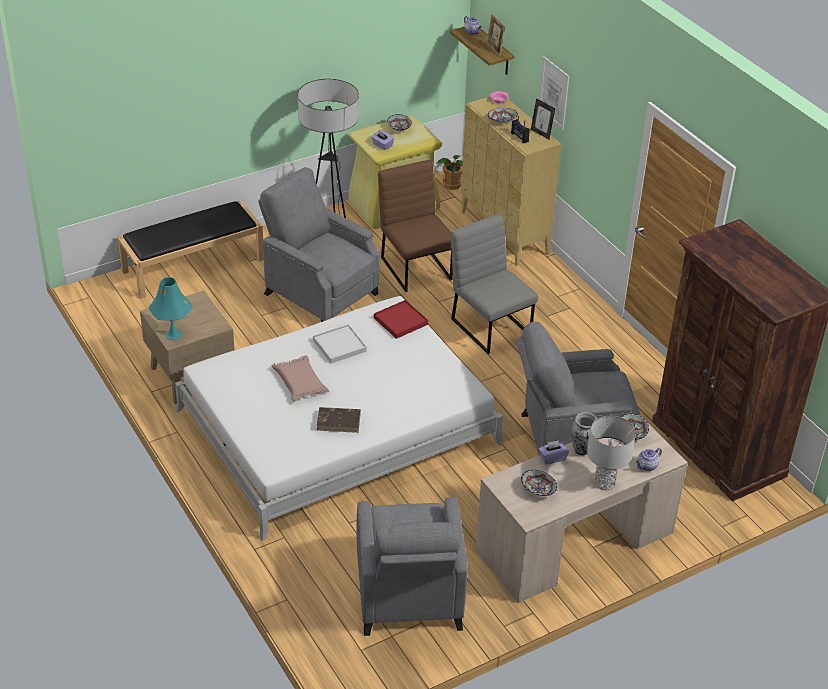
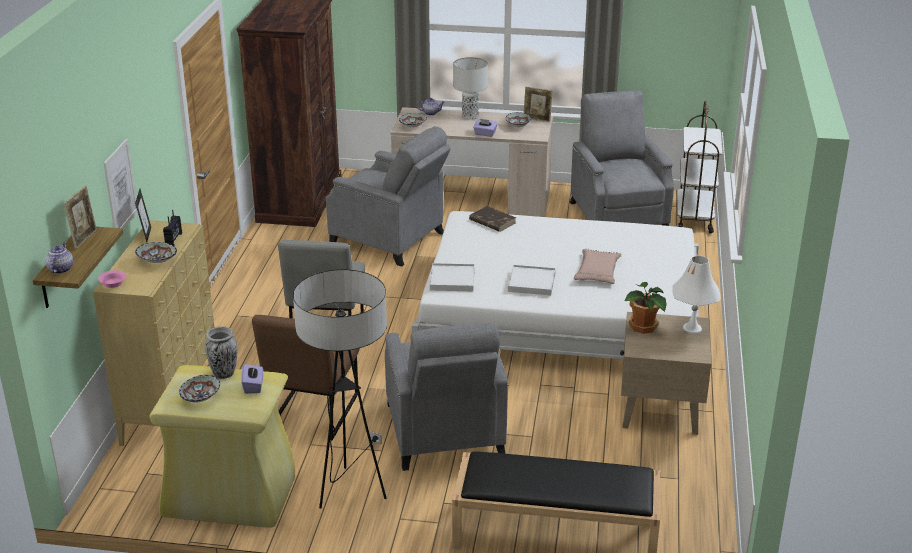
camera: 140 degrees left, 10 degrees down
(173, 335) = (692, 328): turquoise table lamp -> white table lamp
(328, 641) = (694, 216): none -> white cart
(339, 421) = (593, 236): brown book -> brown book (492, 221)
(400, 321) = (452, 280): red tray -> white tray
(408, 595) = (617, 215): grey armchair -> grey armchair turned 45 degrees counterclockwise
(451, 184) = (123, 491): potted plant -> potted plant (643, 327)
(532, 513) = (537, 120): none -> picture frame
(582, 450) = (459, 131): vase -> vase (224, 373)

